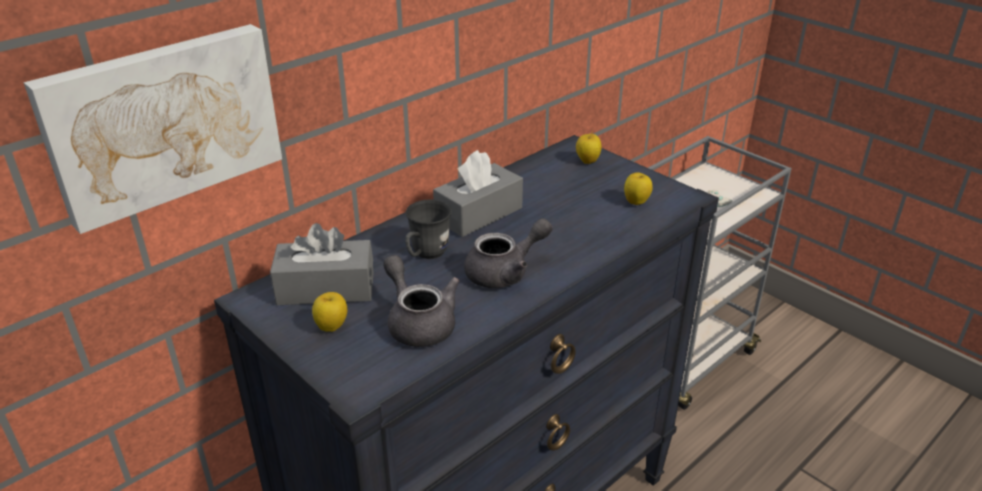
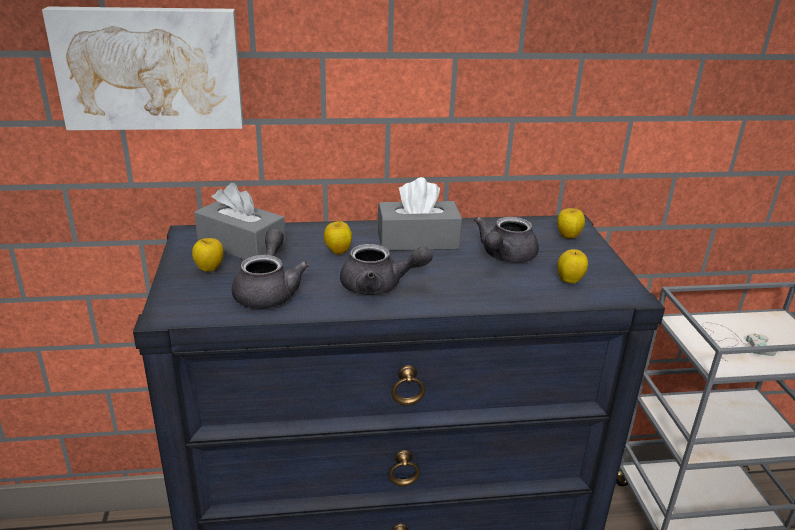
camera: 35 degrees right, 5 degrees down
(425, 255) = (338, 252): grey mug -> apple
(564, 200) = (504, 256): none -> grey teapot

